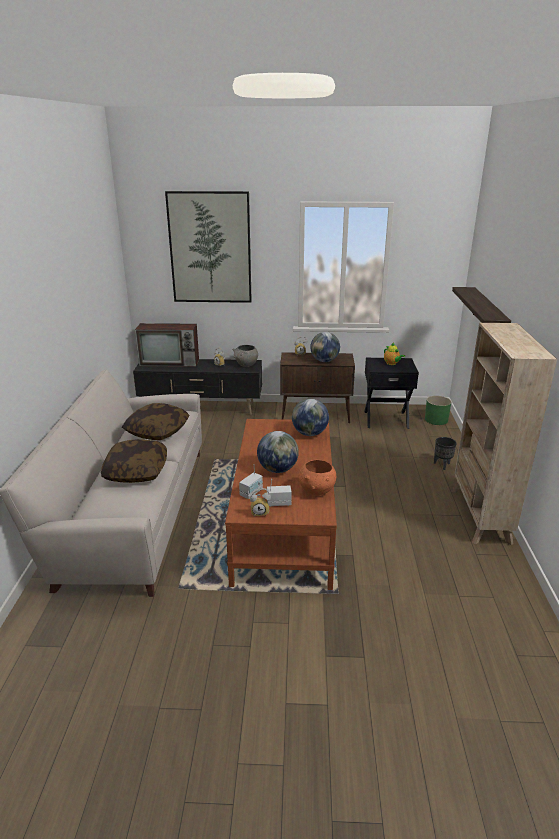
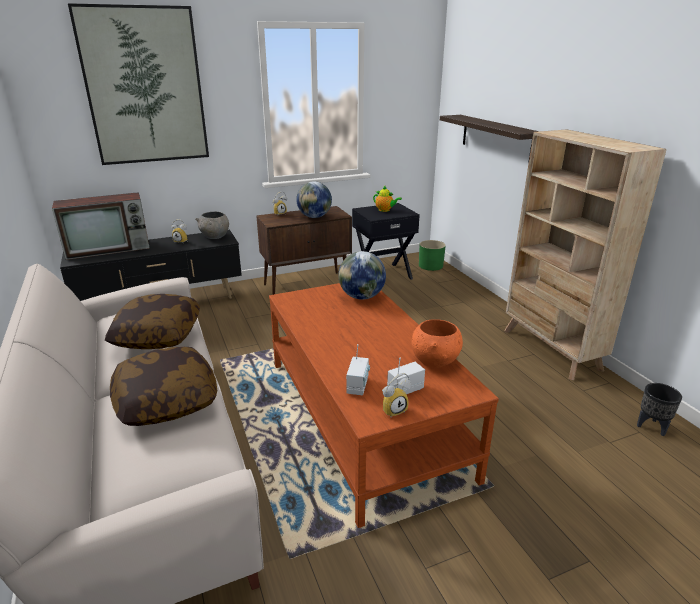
camera: 25 degrees left, 0 degrees up
(277, 469) = (363, 347): globe -> none
(442, 465) = (474, 308): black planter -> black planter (652, 427)

